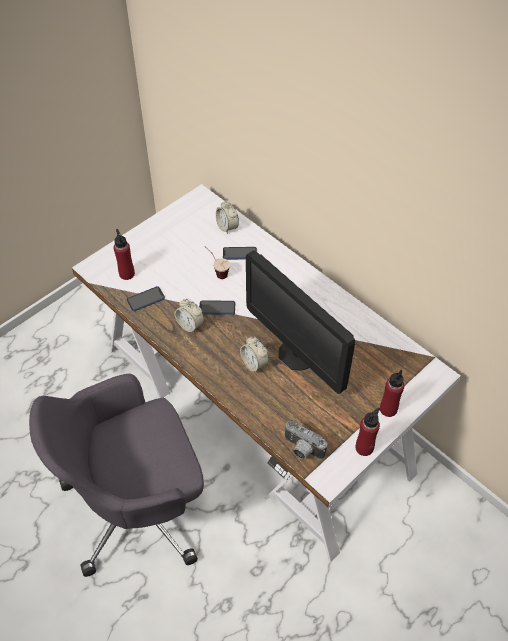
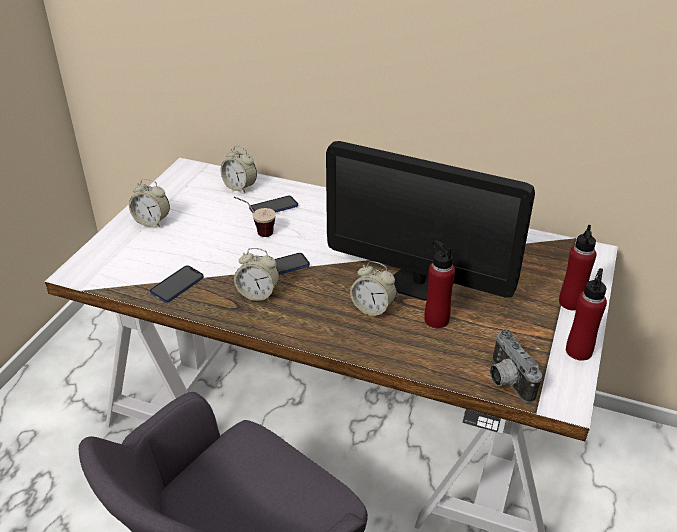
camera: 25 degrees left, 15 degrees down
(127, 274) = (132, 266): red bottle -> red bottle (436, 319)
(155, 240) = (152, 222): none -> alarm clock
(301, 449) = (506, 381): camera -> camera turned 60 degrees clockwise

